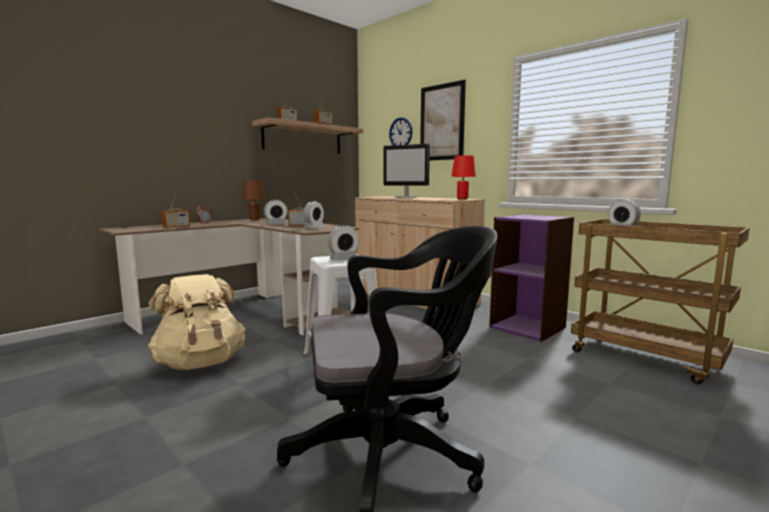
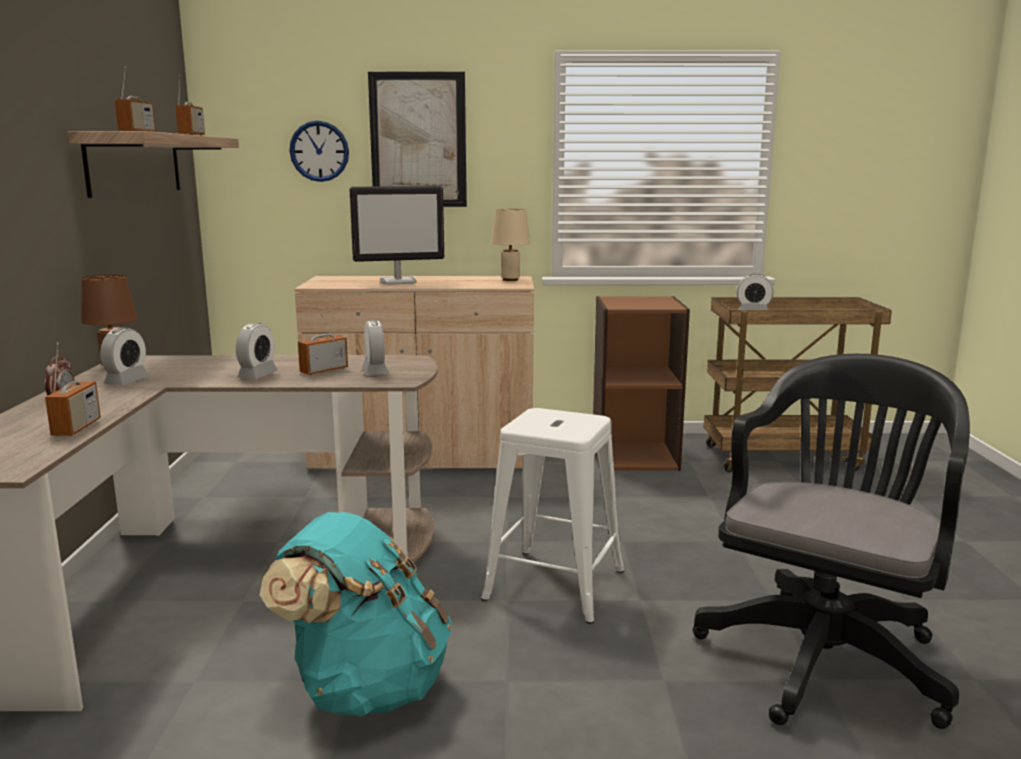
camera: 45 degrees left, 5 degrees up
(200, 363) = (365, 688): beige backpack -> turquoise backpack
(343, 259) = (561, 422): alarm clock -> alarm clock (127, 381)
(462, 199) = (509, 279): red table lamp -> beige table lamp
(528, 327) = (634, 456): purple bookcase -> brown bookcase

